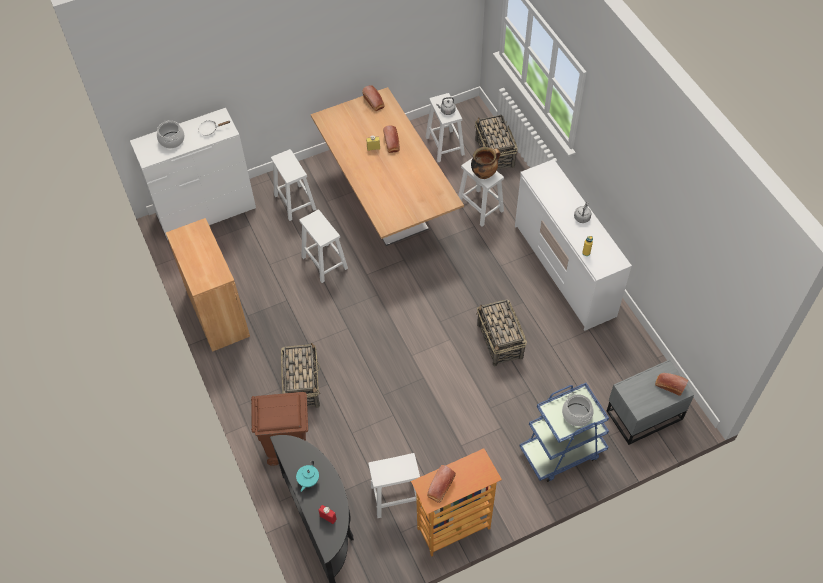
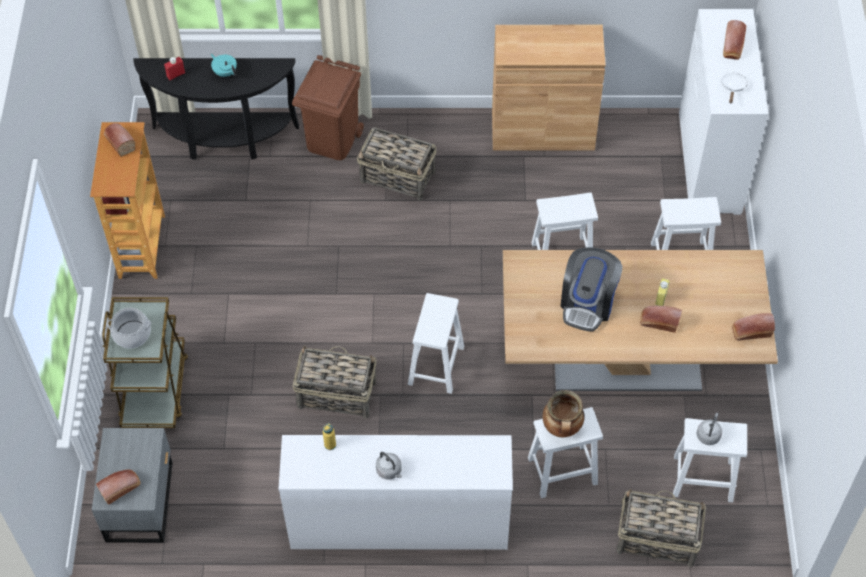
camera: 115 degrees right, 0 degrees up
(172, 140) = (732, 47): cooking pot -> bread
(395, 497) = (210, 210): white stool -> white stool (436, 364)
(397, 180) = (588, 303): none -> coffee machine
(562, 451) = (155, 389): blue cart -> brown cart

